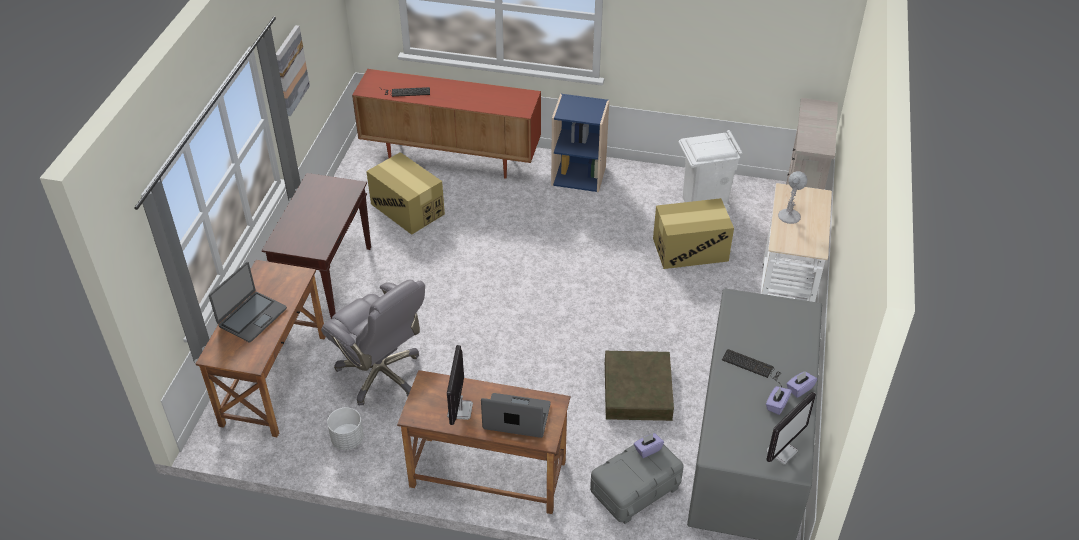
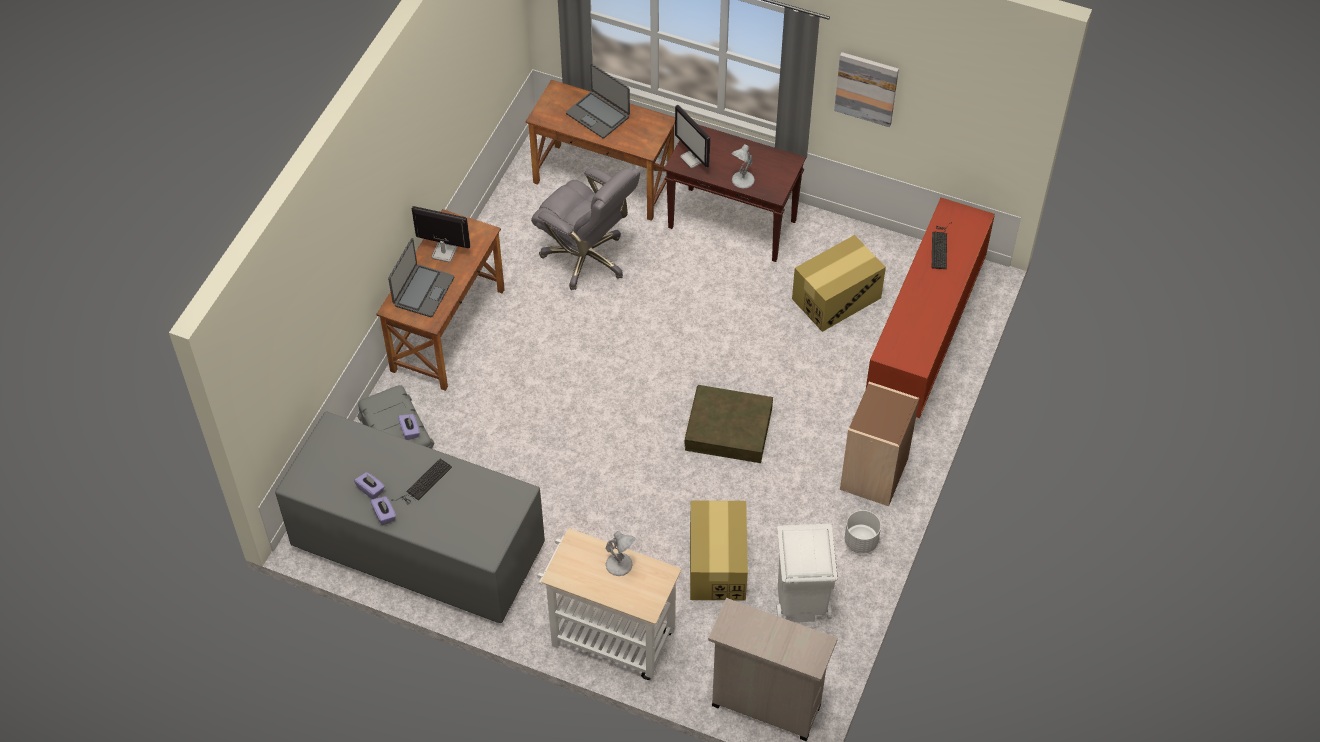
camera: 100 degrees right, 10 degrees up
(338, 207) = (742, 180): none -> white table lamp
(347, 439) = (517, 231): white planter -> white planter (861, 541)
(381, 377) = (587, 260): grey office chair -> grey office chair turned 105 degrees counterclockwise
(579, 176) = (874, 475): blue bookcase -> brown bookcase
(637, 391) = (515, 466): brown storage box -> brown storage box (729, 429)
(782, 451) = (318, 478): monitor -> monitor (693, 158)

